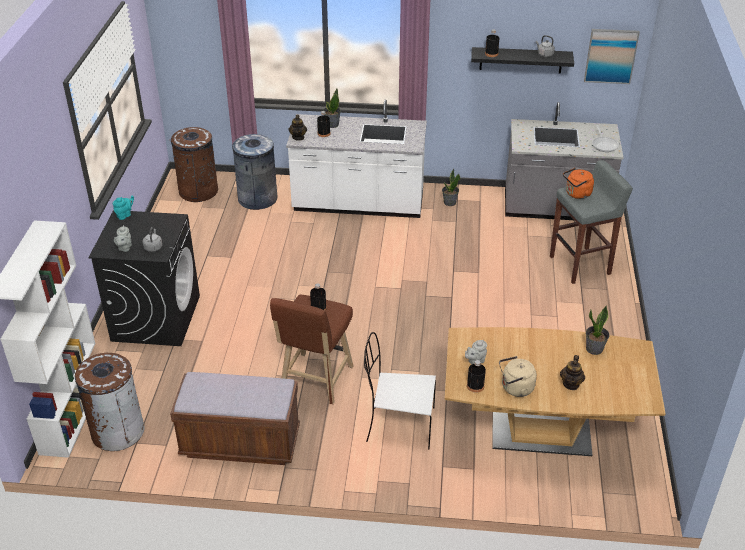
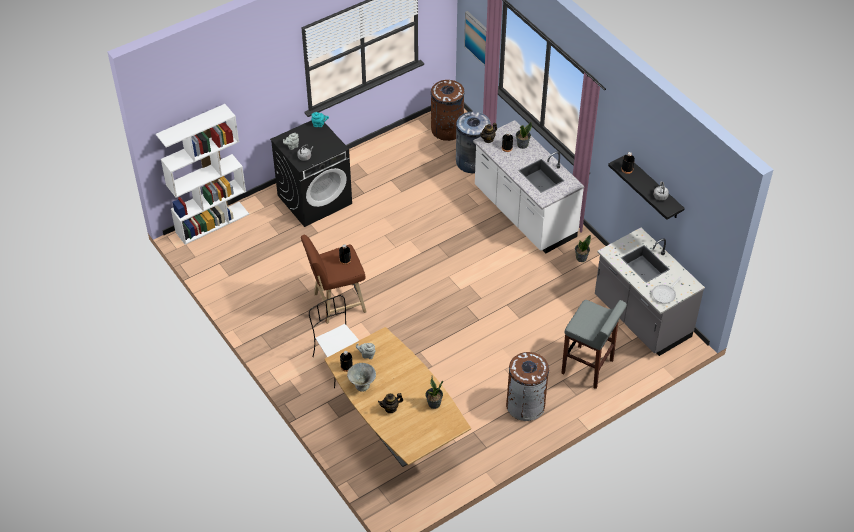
camera: 50 degrees right, 10 degrees up
(117, 431) = (219, 249): brown trash can -> brown trash can (525, 405)
(240, 443) = (259, 304): brown bench -> none
(515, 388) = (362, 385): beige kettle -> grey bowl
(577, 194) = (588, 312): orange kettle -> none
(611, 56) = (707, 231): picture -> picture (477, 38)

